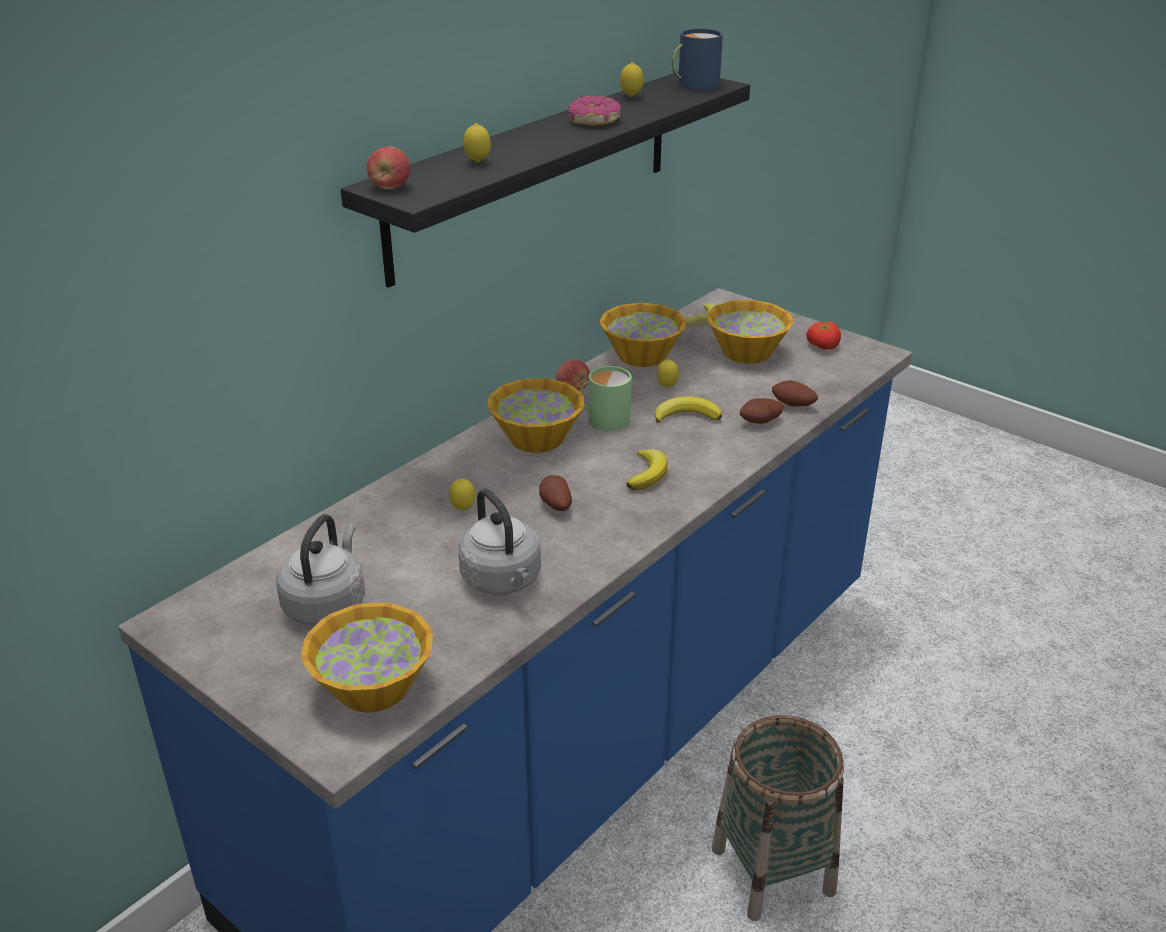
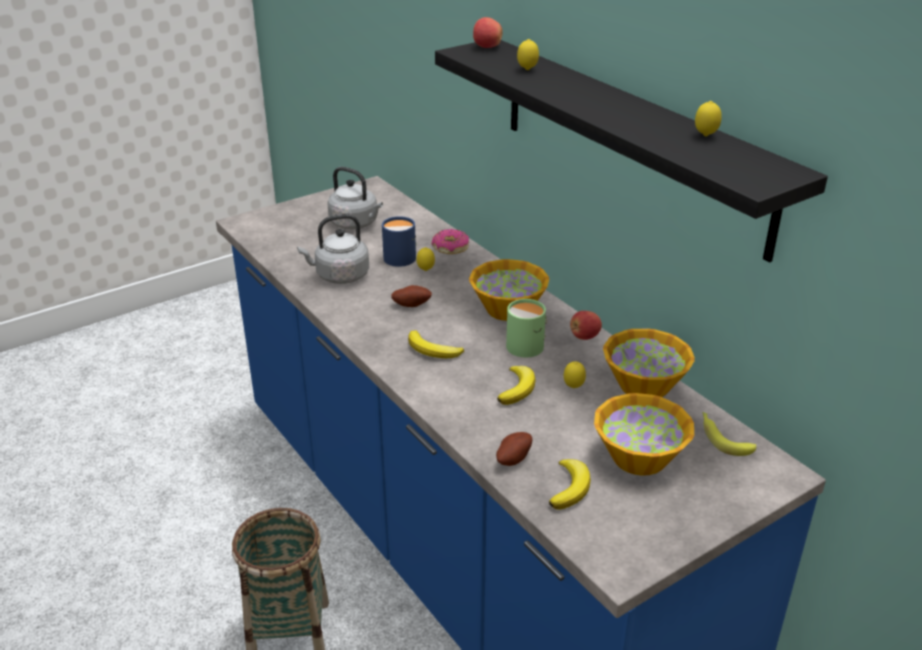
camera: 105 degrees right, 0 degrees up
(372, 687) = (277, 232): bowl -> none
(594, 120) = (625, 114): donut -> donut (450, 248)
(693, 84) = (754, 170): blue mug -> blue mug (400, 256)
(761, 422) = (488, 429): potato -> none
(808, 377) = (570, 487): none -> banana
(822, 346) = (646, 522): tomato -> none

